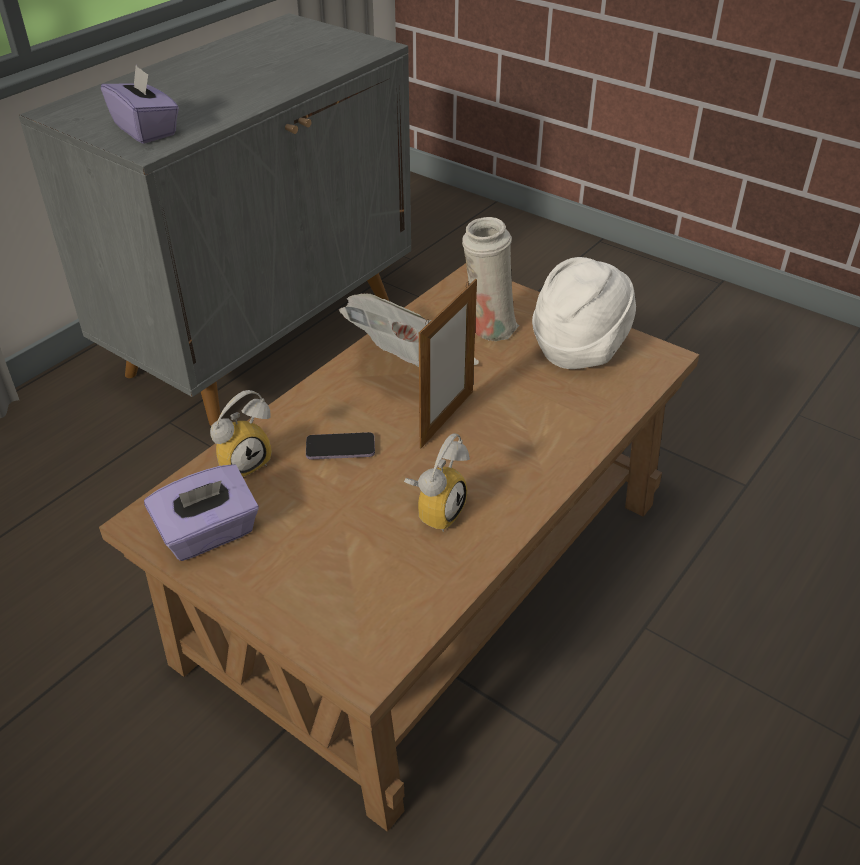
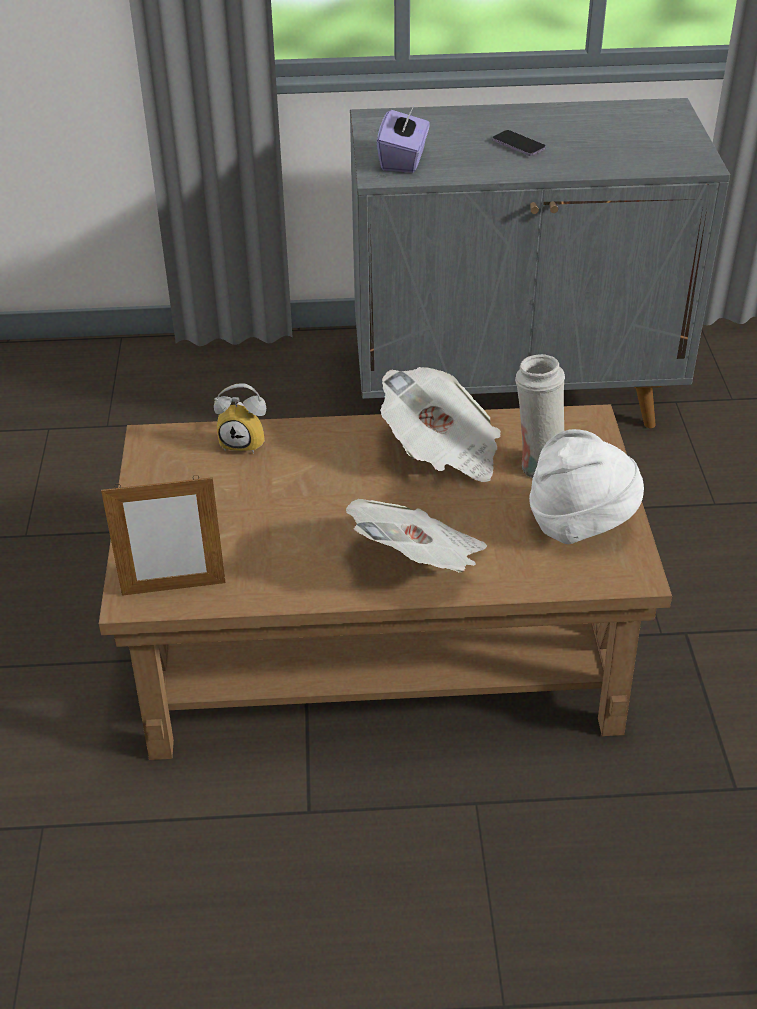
camera: 50 degrees right, 0 degrees up
(209, 534) = (168, 469): purple tissue box -> none
(340, 448) = (309, 474): phone -> phone (518, 145)
(435, 510) = (300, 552): alarm clock -> none
(446, 418) = (402, 503): picture frame -> picture frame (173, 588)
(528, 449) = (419, 561): none -> newspaper

